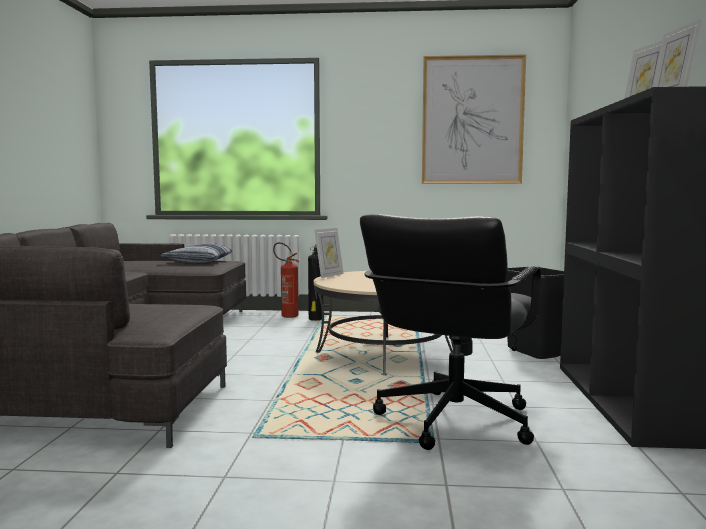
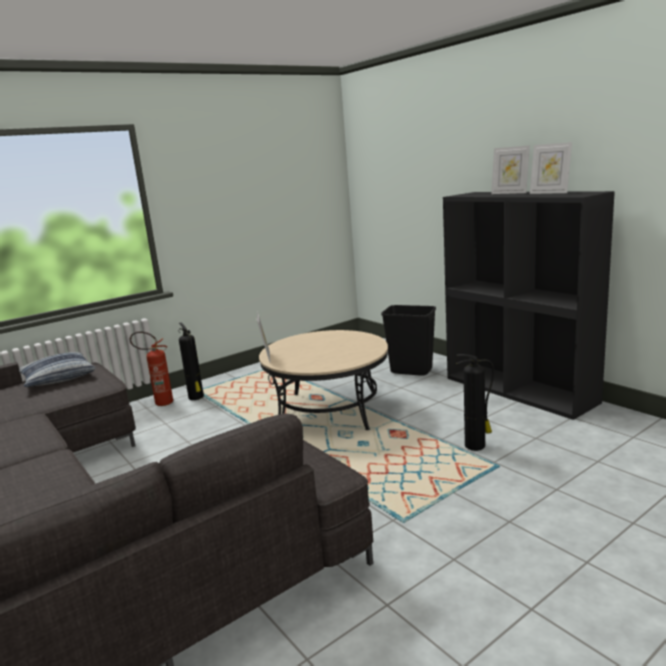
camera: 40 degrees left, 10 degrees up
(453, 421) = (476, 445): black office chair -> fire extinguisher
(472, 120) = (283, 180): picture -> none

